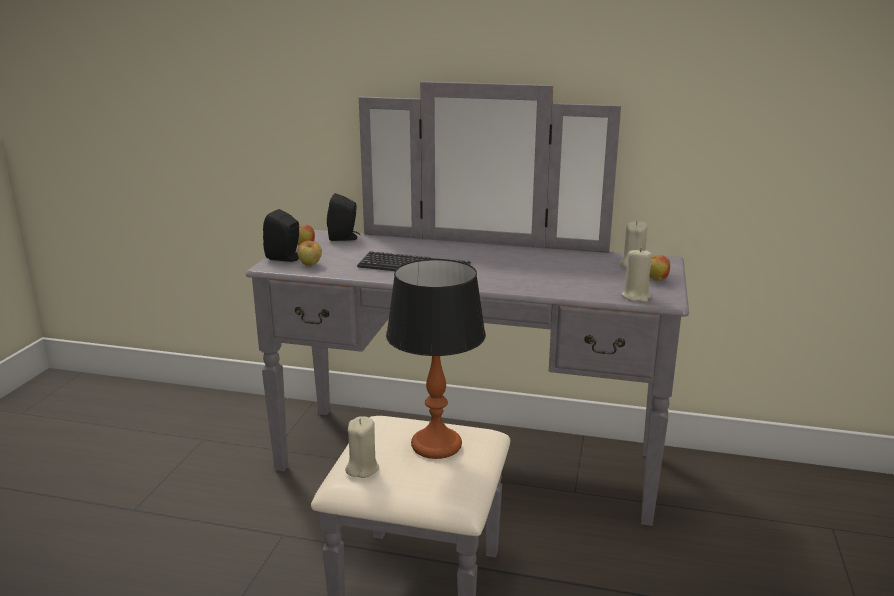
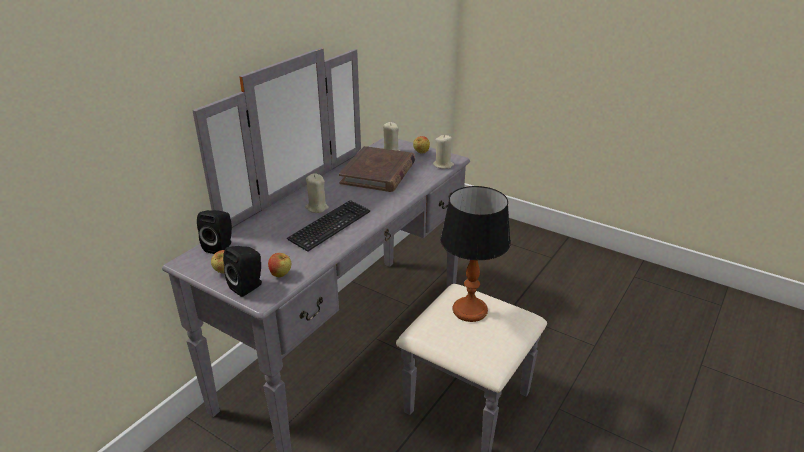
camera: 70 degrees left, 10 degrees up
(362, 468) = (485, 350): beige candle -> beige candle (317, 208)
(564, 268) = (378, 173): none -> brown book

